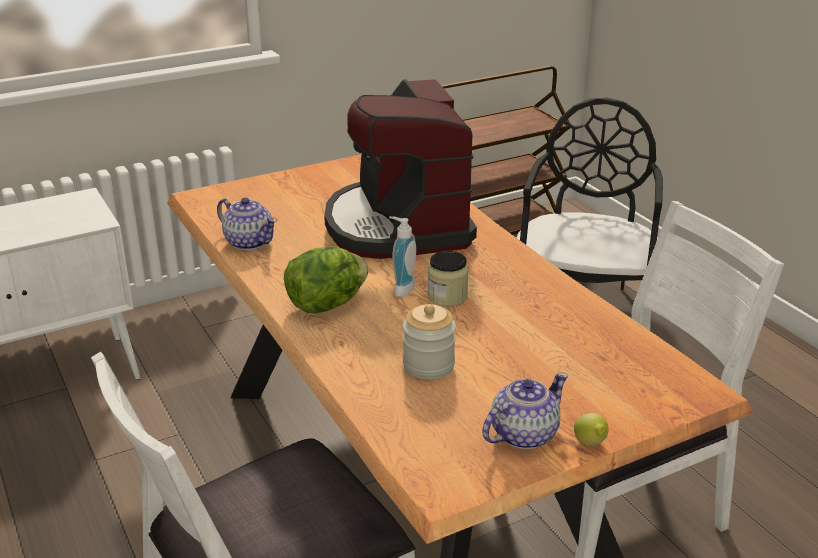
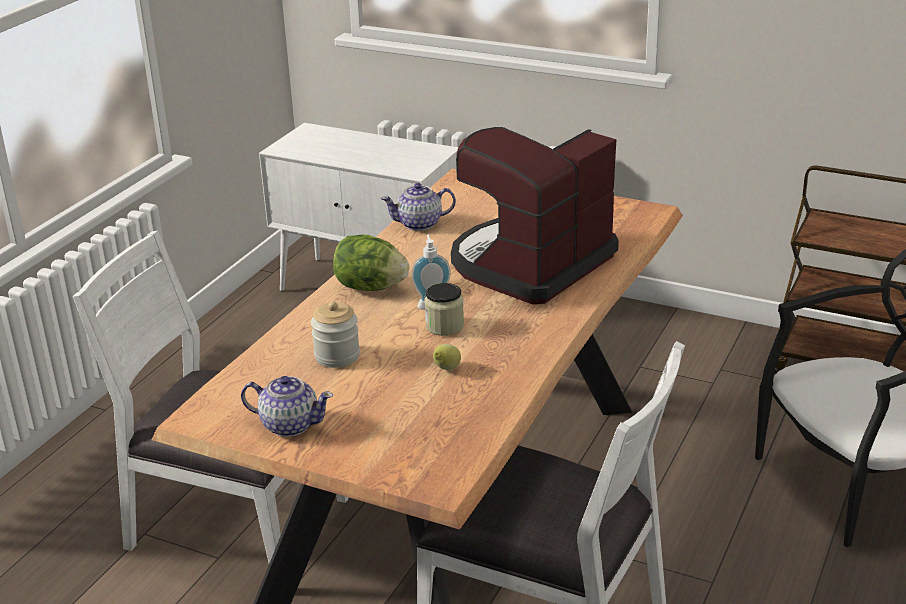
camera: 55 degrees right, 0 degrees up
(249, 242) = (420, 224): teapot -> teapot turned 75 degrees clockwise
(590, 444) = (306, 456): lemon -> lemon (446, 369)

